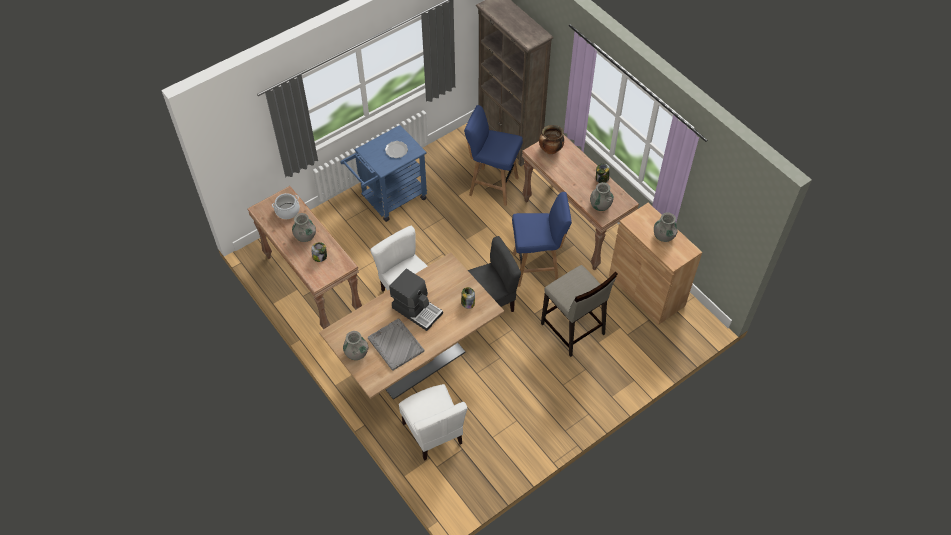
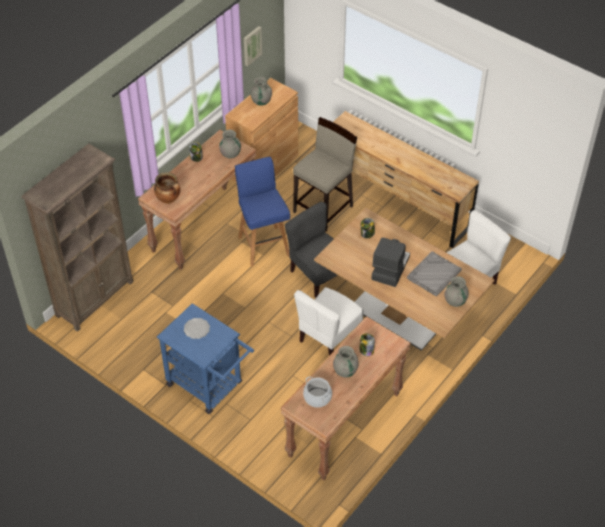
camera: 105 degrees left, 5 degrees down
(492, 186) = (167, 300): blue stool -> none
(567, 399) = (395, 202): none -> brown dresser
(714, 208) = (251, 45): none -> picture

